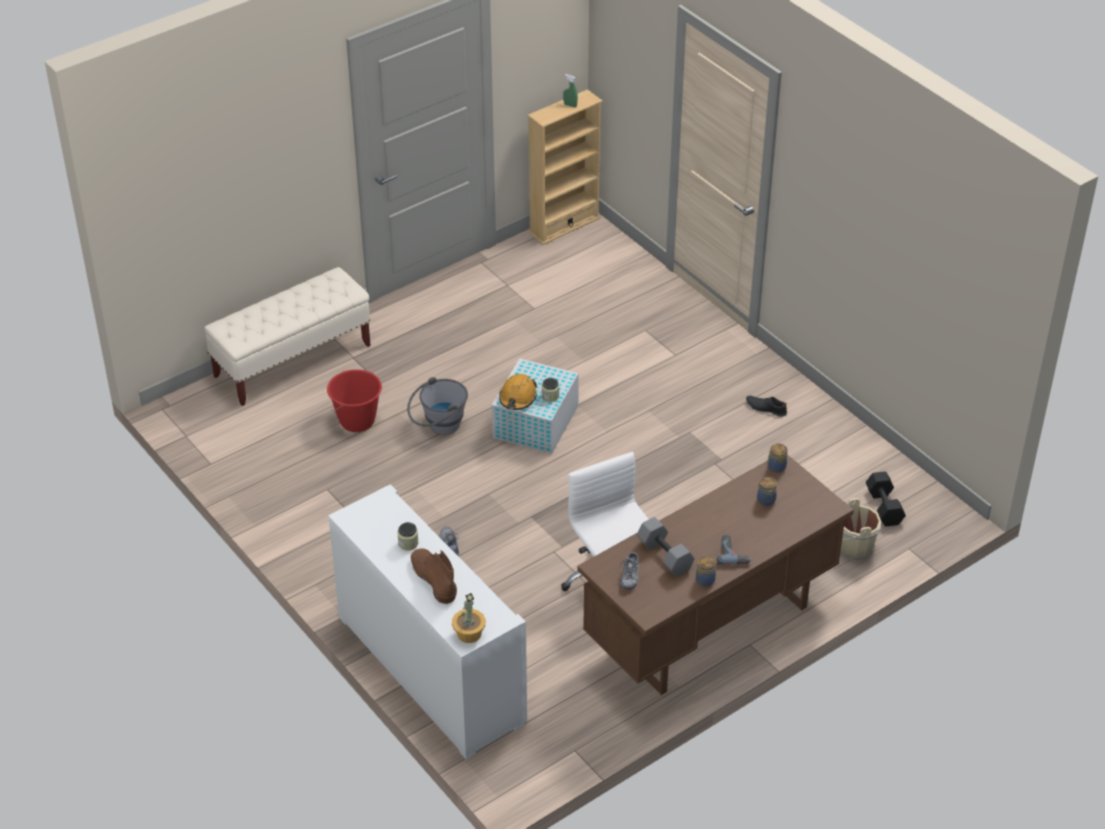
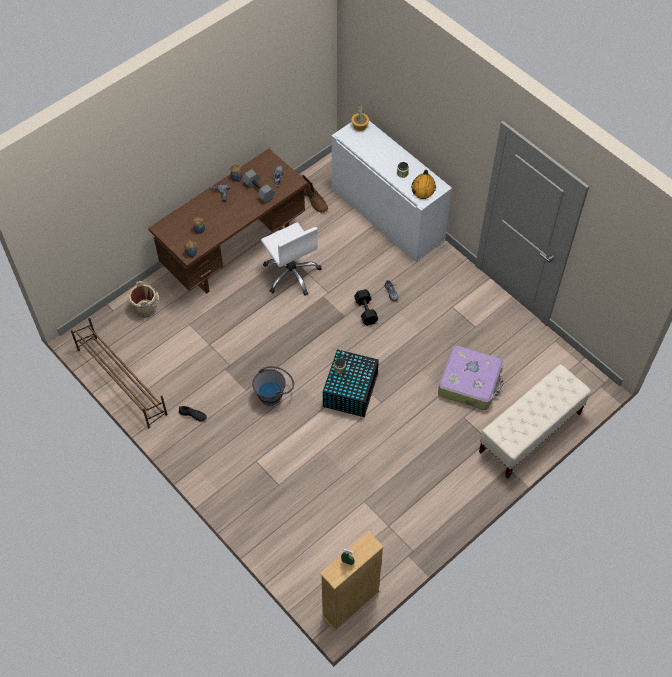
camera: 175 degrees right, 15 degrees up
(357, 421) = (470, 382): red bucket -> suitcase
(433, 578) = (384, 154): brown boot -> brown boot (315, 201)
(438, 427) = (415, 382): grey bucket -> grey bucket (274, 394)
(518, 397) = (361, 366): orange hard hat -> orange hard hat (423, 188)
(535, 423) = (350, 390): white storage box -> black storage box
(877, 454) = (121, 381): none -> brown shoe rack
(885, 507) = (123, 339): black dumbbell -> black dumbbell (365, 311)

